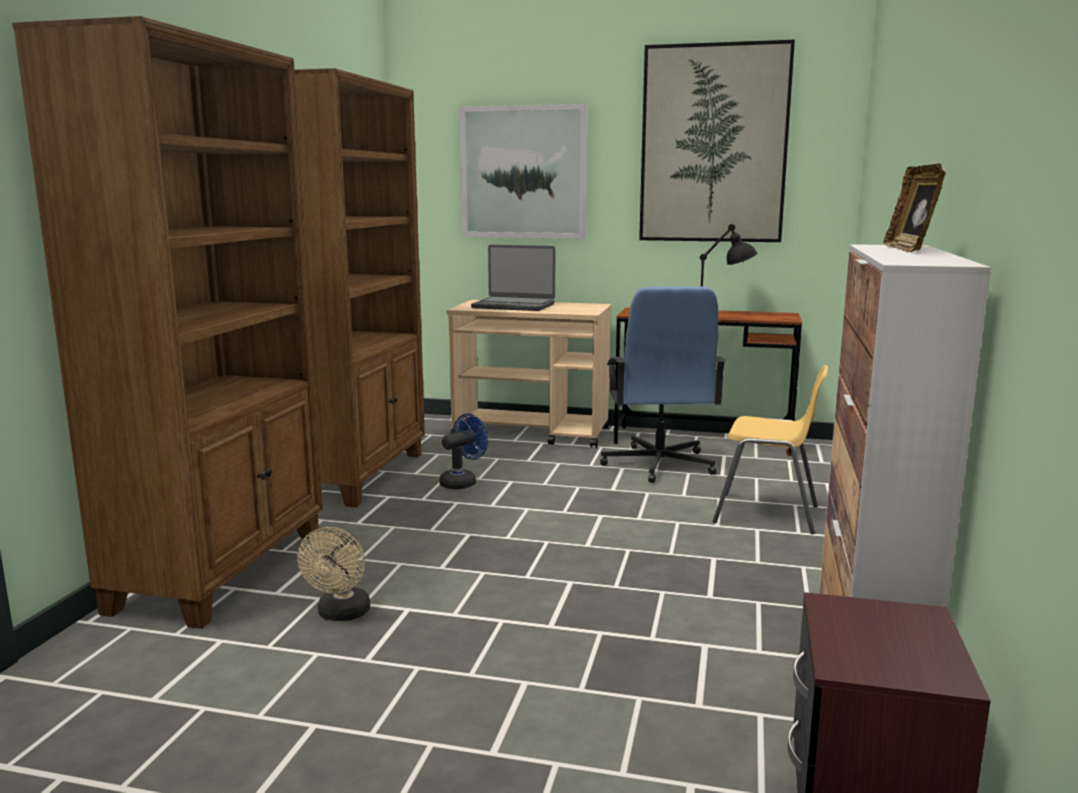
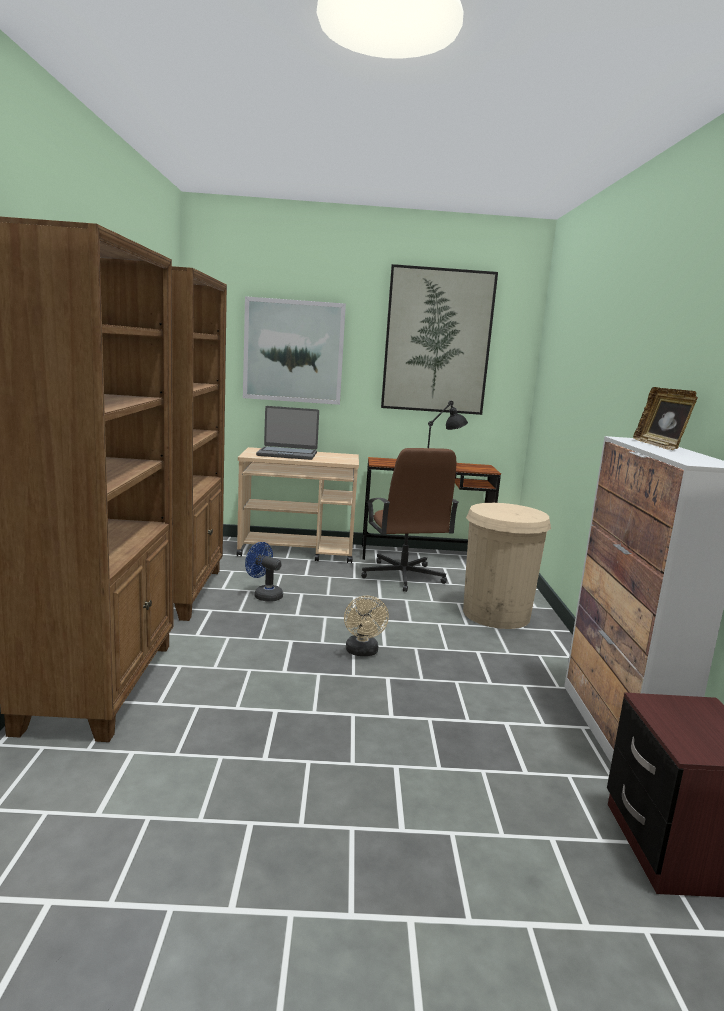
camera: 15 degrees left, 0 degrees up
(341, 614) = (224, 719): beige fan -> beige fan (362, 652)
(462, 482) = (264, 595): blue fan -> blue fan turned 90 degrees counterclockwise
(658, 465) = (403, 576): blue office chair -> brown office chair
(767, 514) = (496, 614): yellow chair -> beige trash can

